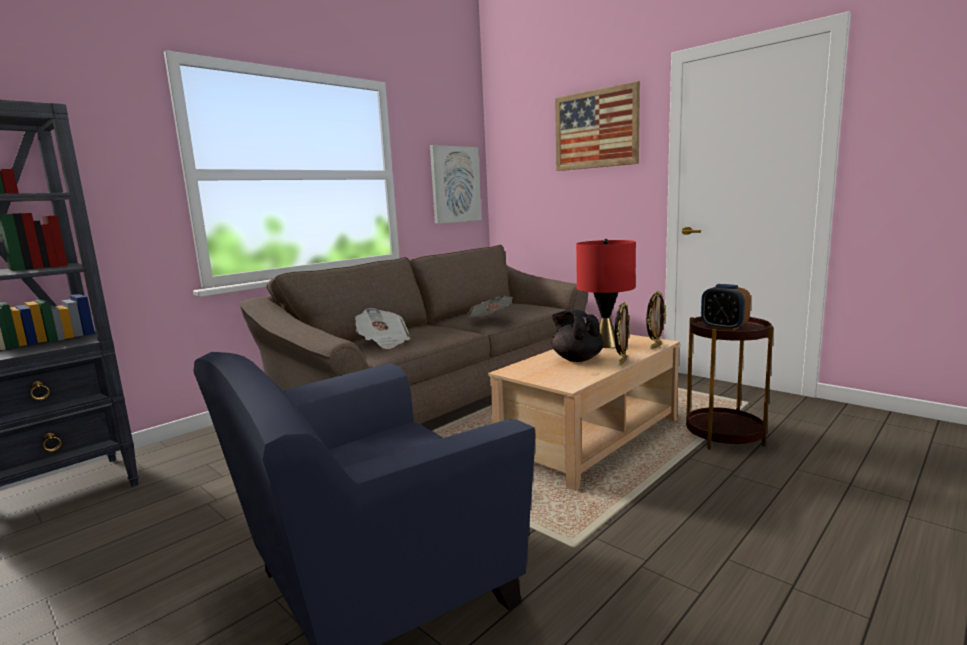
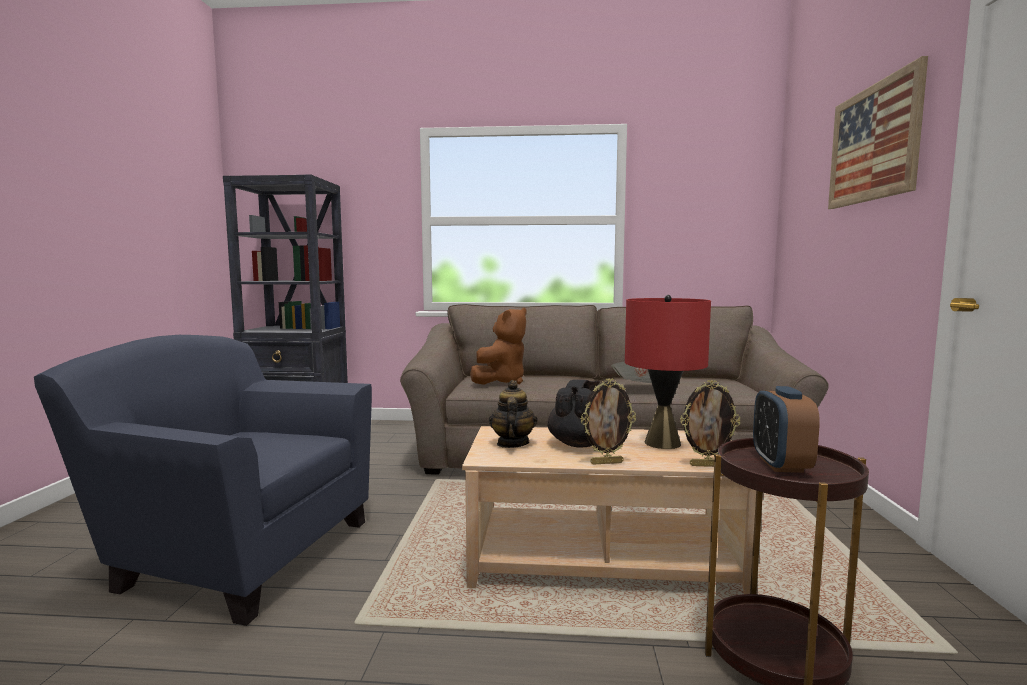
camera: 50 degrees right, 5 degrees down
(383, 342) = (501, 381): newspaper -> brown plush toy
(455, 184) = (718, 230): picture -> none
(548, 373) = (512, 443): none -> teapot

